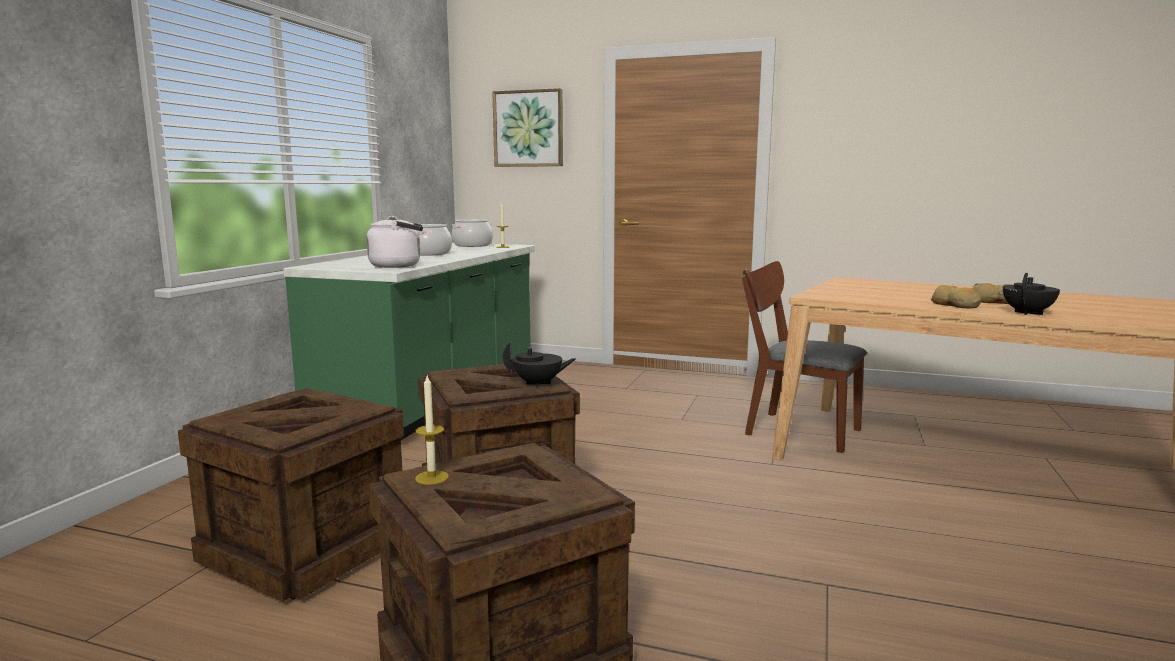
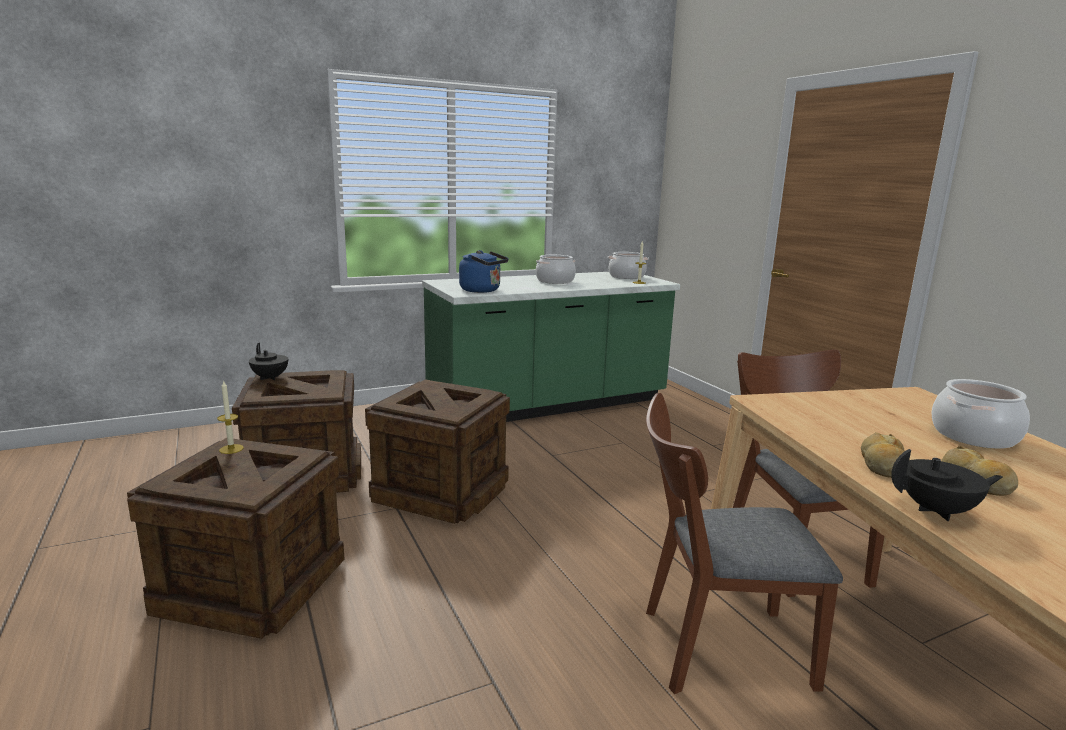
camera: 45 degrees right, 5 degrees up
(398, 266) = (482, 290): white kettle -> blue kettle
(528, 128) = (715, 165): picture -> none
(538, 384) = (449, 411): black teapot -> black teapot (270, 378)
(870, 495) = (713, 647): none -> brown chair
(930, 288) = (974, 436): none -> cooking pot

